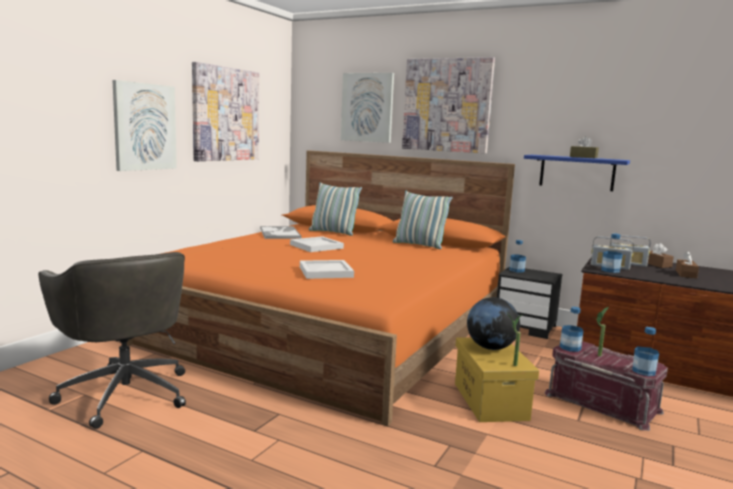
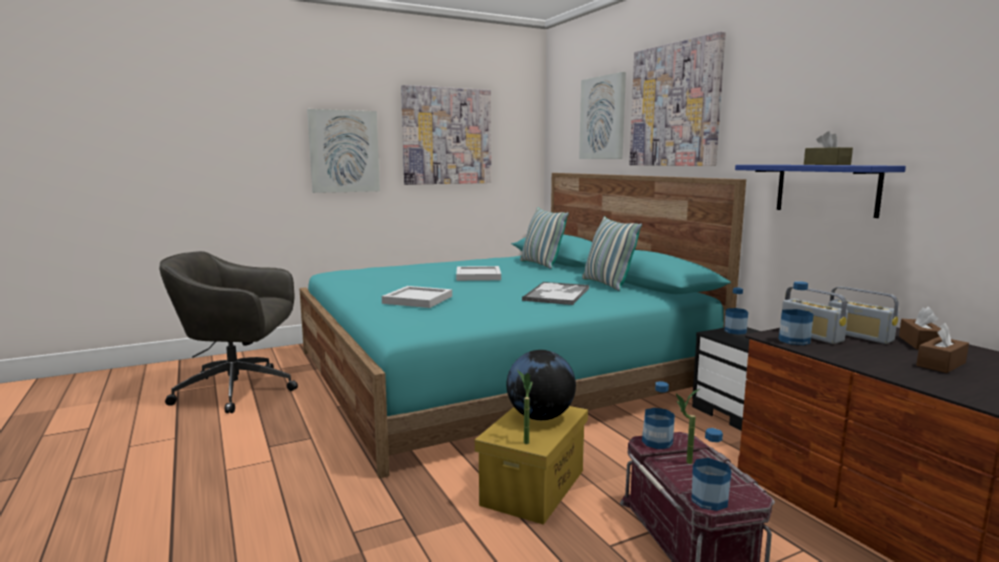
camera: 35 degrees right, 0 degrees up
(125, 393) = (239, 390): grey office chair -> grey office chair turned 90 degrees clockwise
(279, 233) = (480, 261): tray -> tray (557, 294)
(334, 328) = (497, 371): orange bed -> turquoise bed

